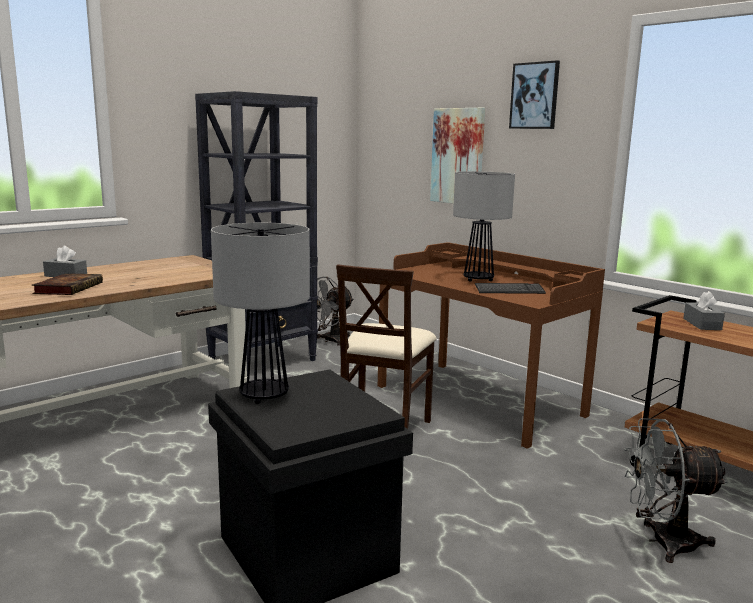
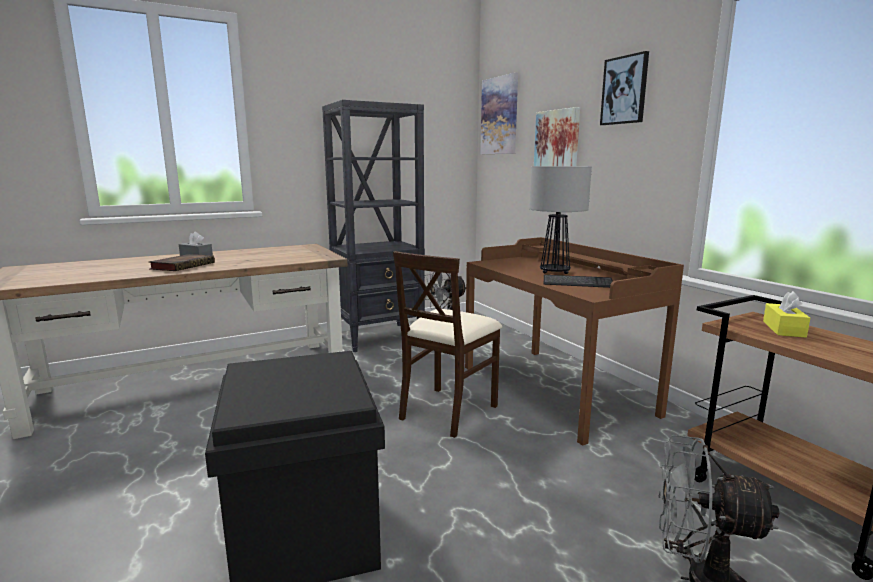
camera: 15 degrees right, 0 degrees up
(264, 396) = (263, 373): table lamp -> none
(386, 108) = (499, 116): none -> picture
(702, 324) = (783, 329): grey tissue box -> yellow tissue box

